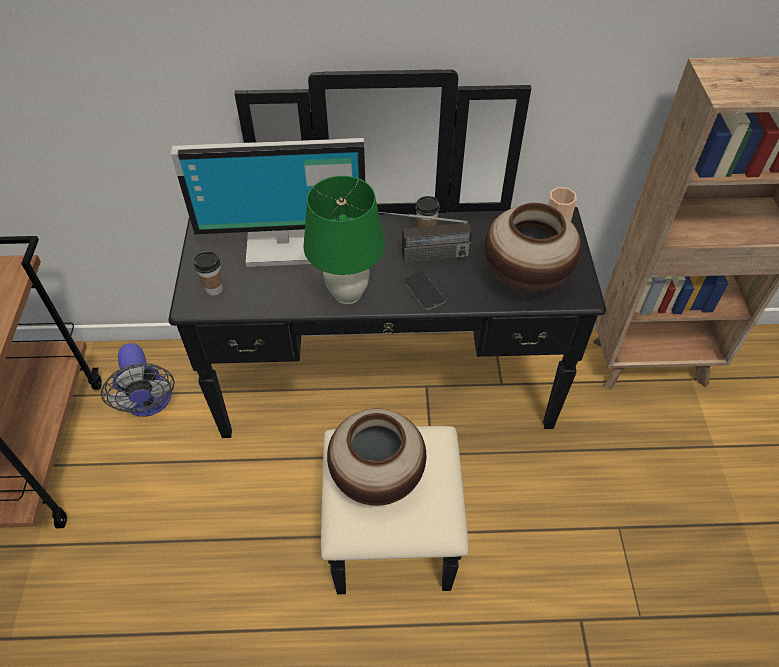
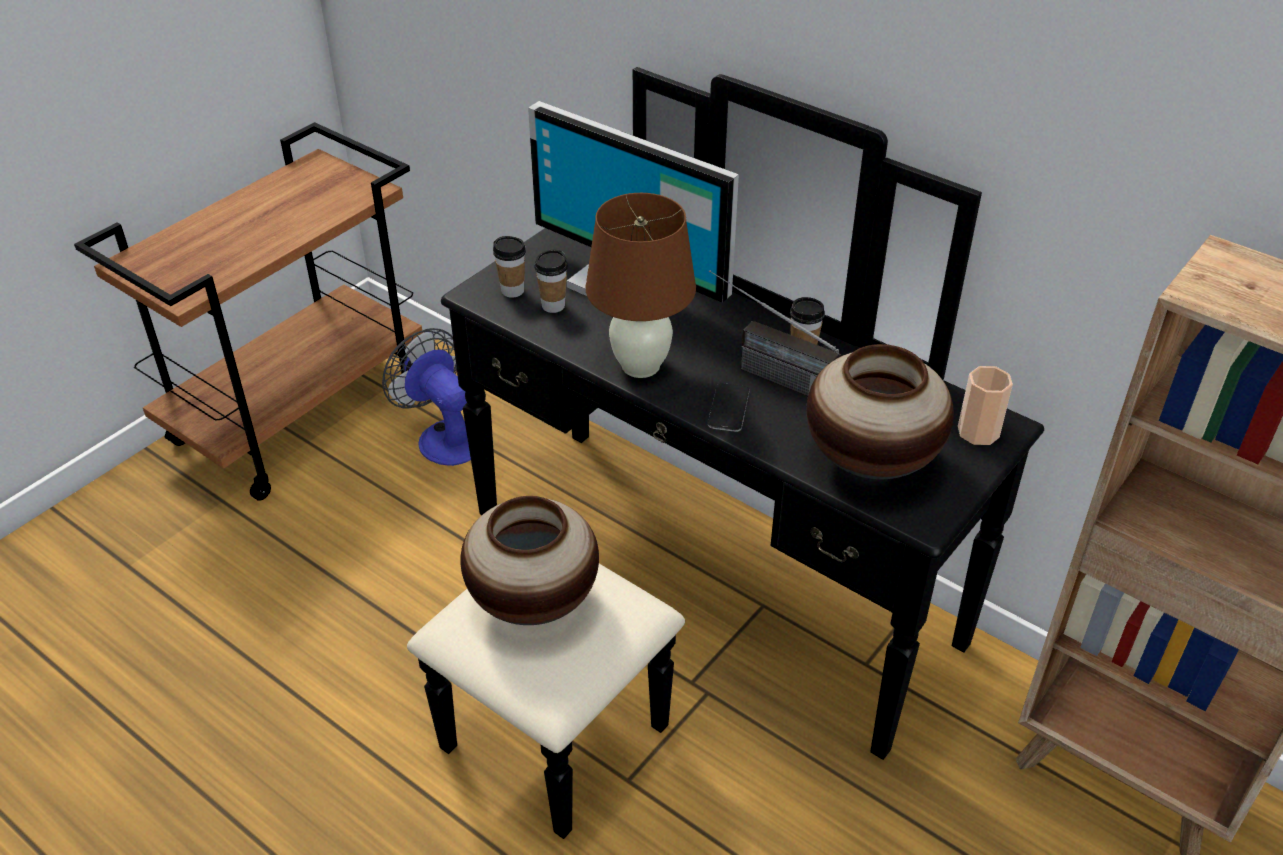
camera: 40 degrees right, 10 degrees down
(149, 403) = (443, 436): fan -> fan turned 120 degrees clockwise
(252, 284) = (553, 306): none -> cup
(348, 294) = (641, 366): green table lamp -> brown table lamp

